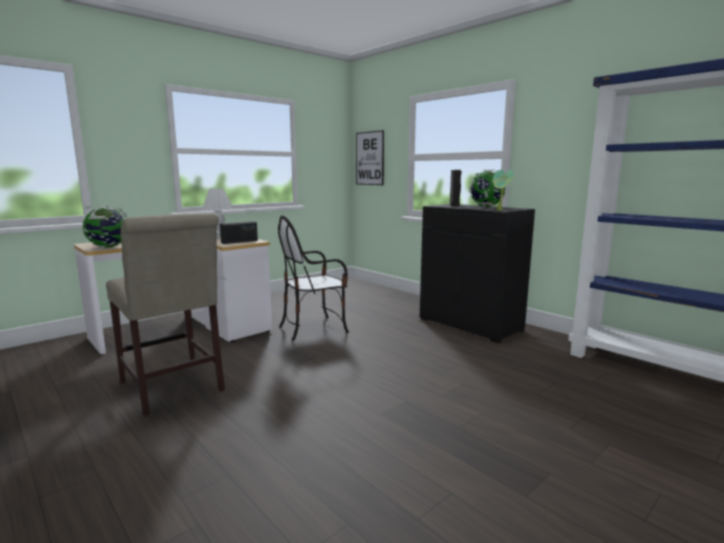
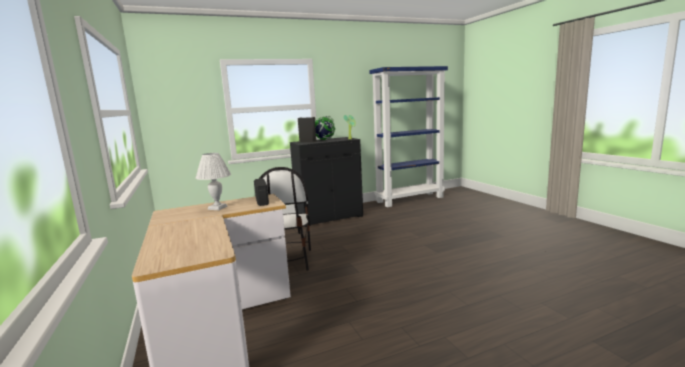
camera: 70 degrees left, 0 degrees up
(109, 247) = (214, 248): globe -> none
(173, 388) = (376, 323): beige chair -> none
(370, 158) = (172, 113): picture -> none

